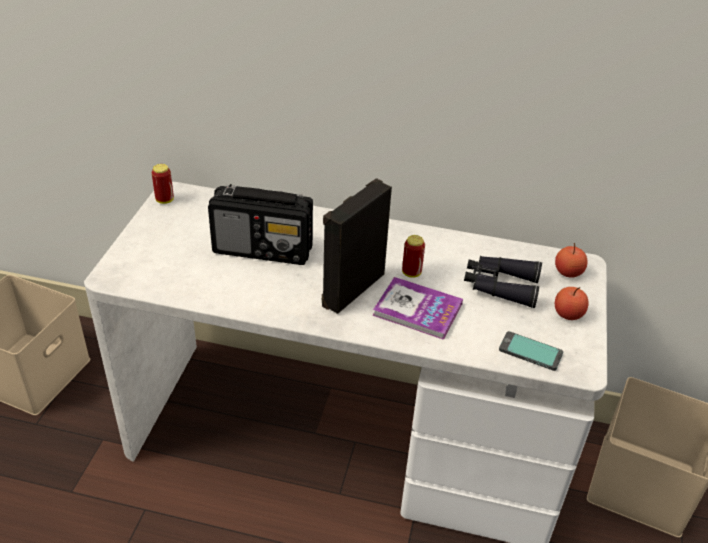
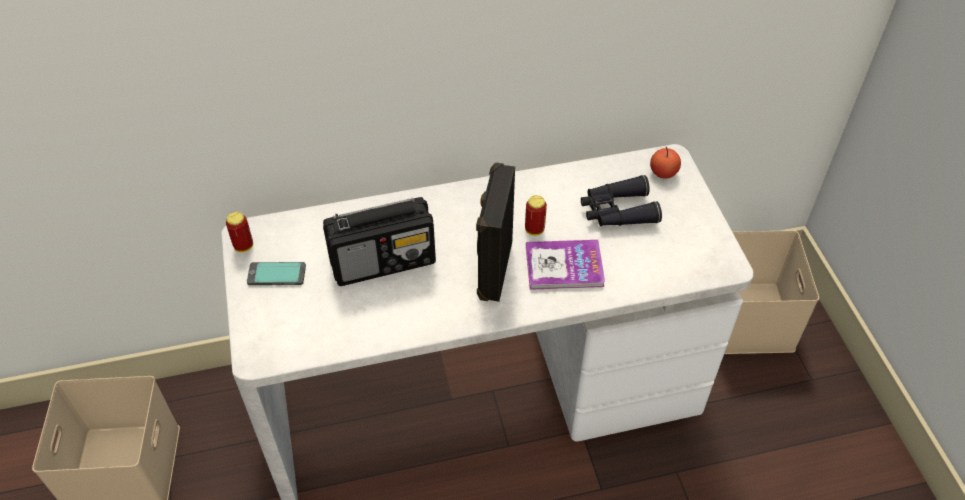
camera: 25 degrees left, 10 degrees up
(530, 352) = (680, 267): phone -> phone (276, 275)
(568, 314) = (687, 216): apple -> none

